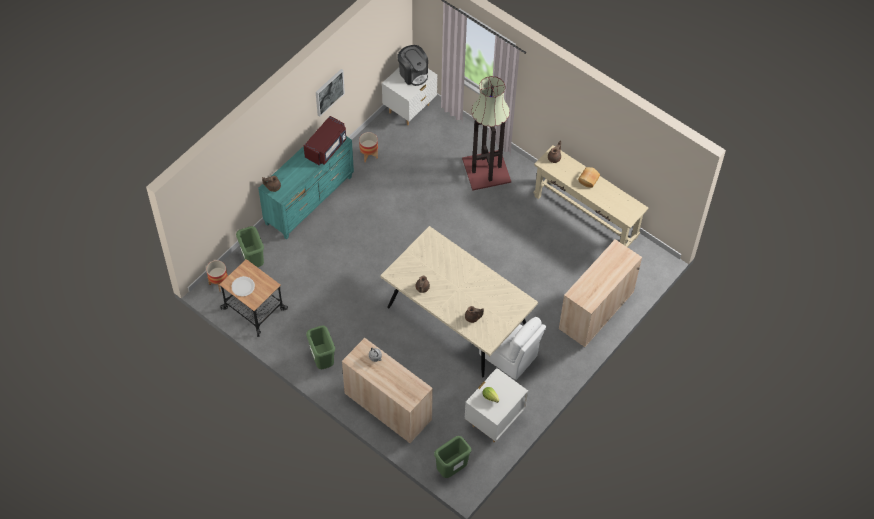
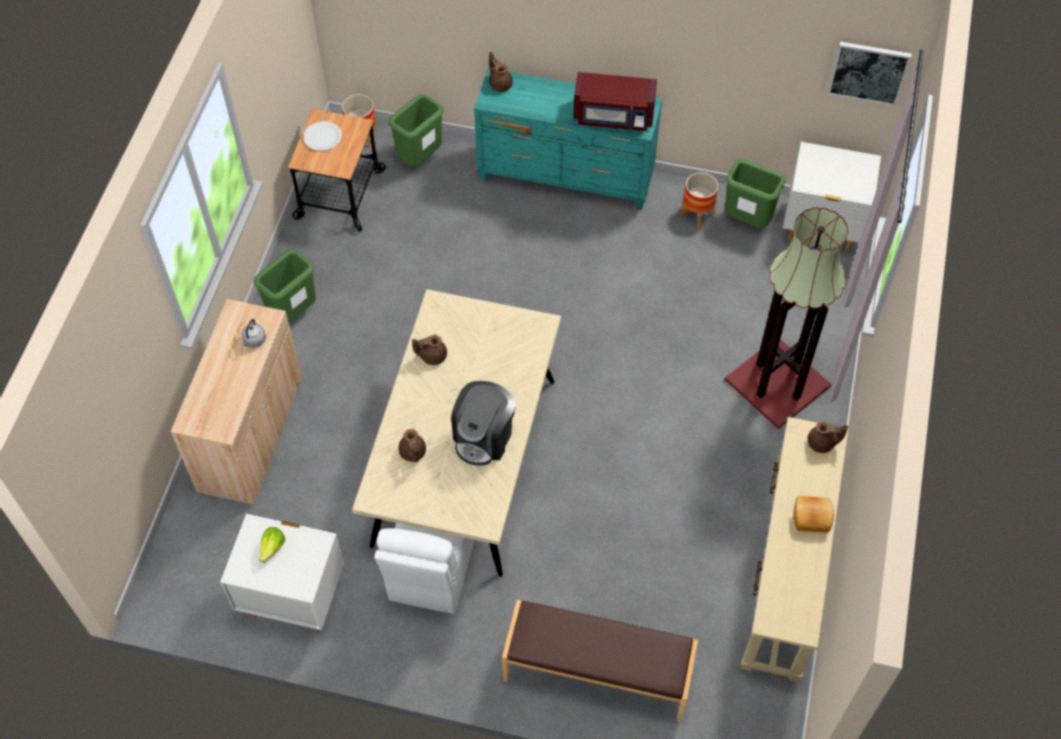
camera: 65 degrees right, 0 degrees up
(329, 92) = (681, 45): picture -> picture (868, 72)
(413, 73) = (850, 173): coffee machine -> coffee machine (484, 437)
(451, 469) = (176, 573): green trash can -> green trash can (747, 221)
(596, 310) = (597, 673): beige cabinet -> brown bench

